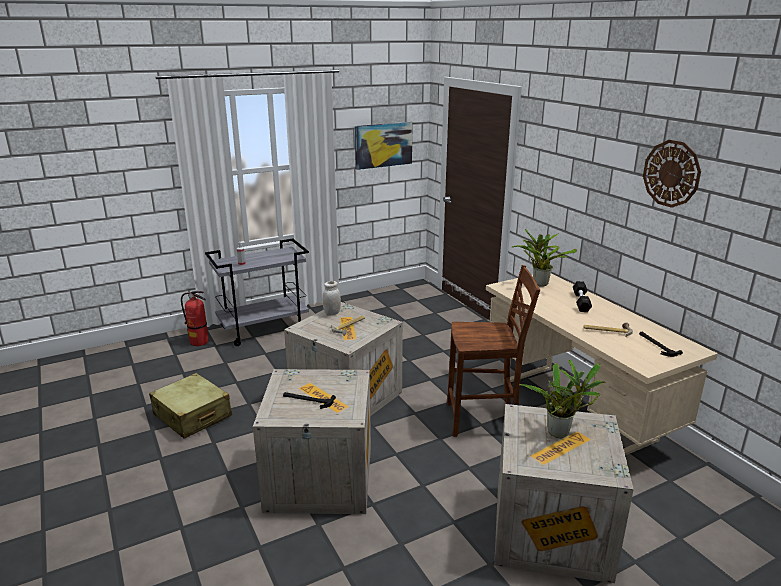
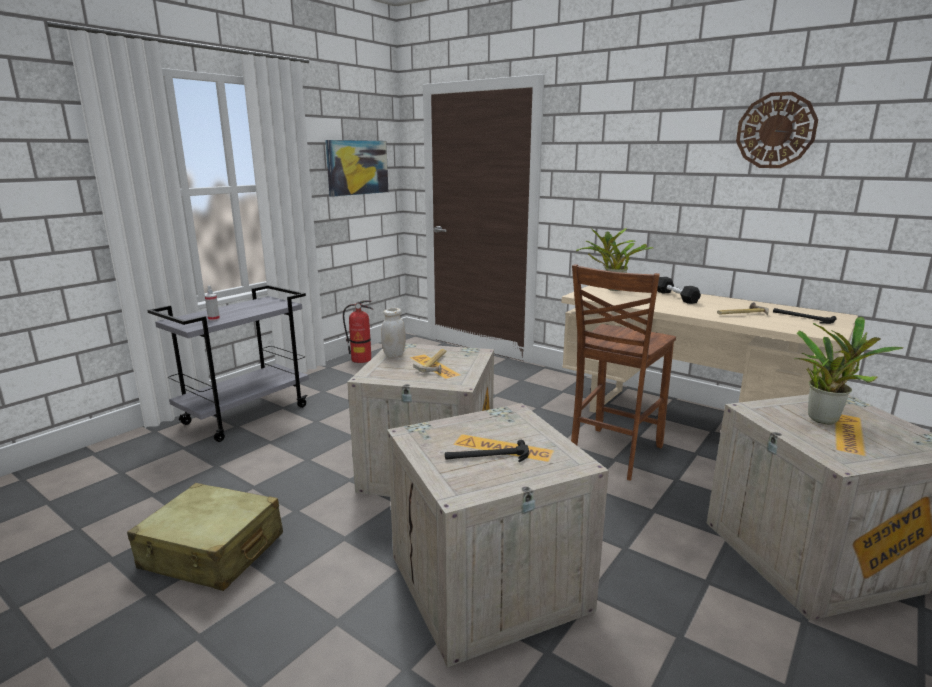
camera: 25 degrees left, 5 degrees down
(199, 342) = (153, 448): fire extinguisher -> fire extinguisher (361, 360)
(484, 420) = (612, 454): brown chair -> brown chair turned 150 degrees clockwise

